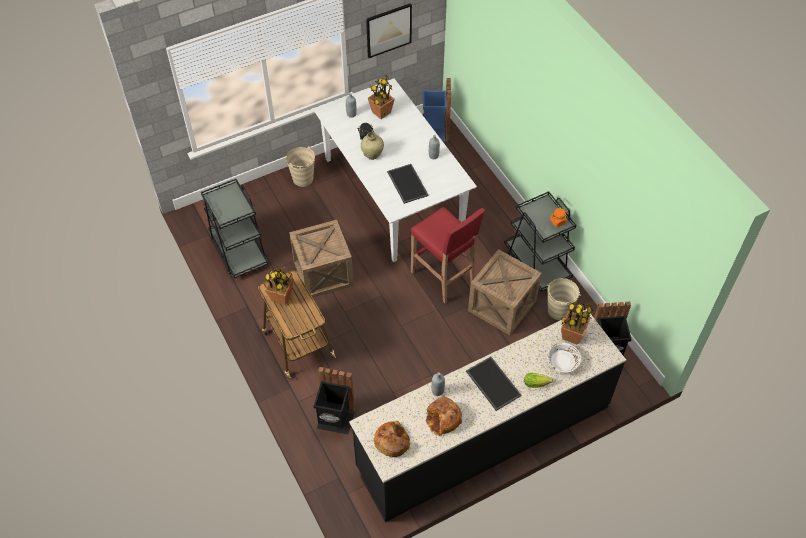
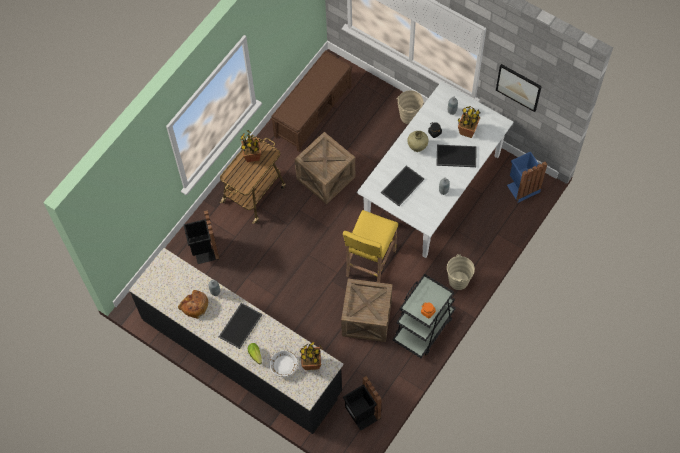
camera: 65 degrees right, 10 degrees up
(239, 251) = (313, 111): black cart -> brown bench
(392, 441) = (161, 281): bread -> none
(402, 132) = (456, 156): none -> tray
(443, 278) = (370, 264): red stool -> yellow stool
(558, 311) = (385, 362): beige bucket -> beige bucket (458, 280)

